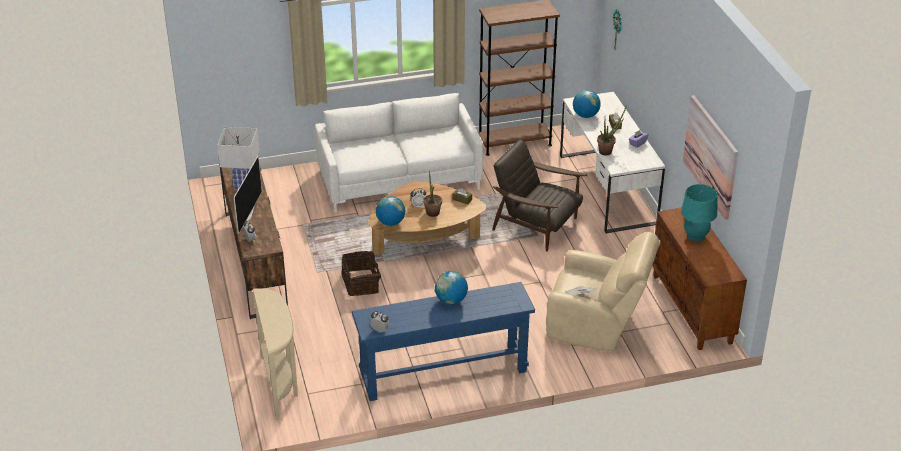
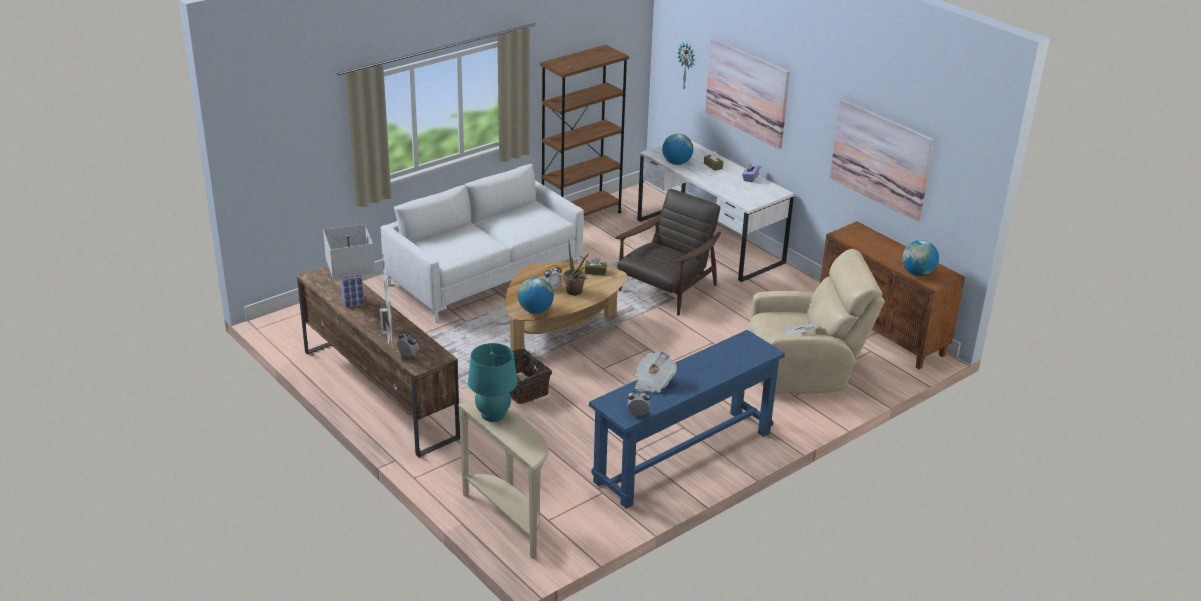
camera: 25 degrees left, 5 degrees down
(411, 307) = (653, 382): none -> newspaper
(451, 300) = (690, 365): globe -> globe (917, 273)
(537, 226) = (666, 290): brown armchair -> brown armchair turned 120 degrees clockwise
(607, 151) = (726, 190): potted plant -> none
(647, 67) = (747, 92): none -> picture
(695, 236) = (883, 248): turquoise table lamp -> turquoise table lamp (493, 414)

